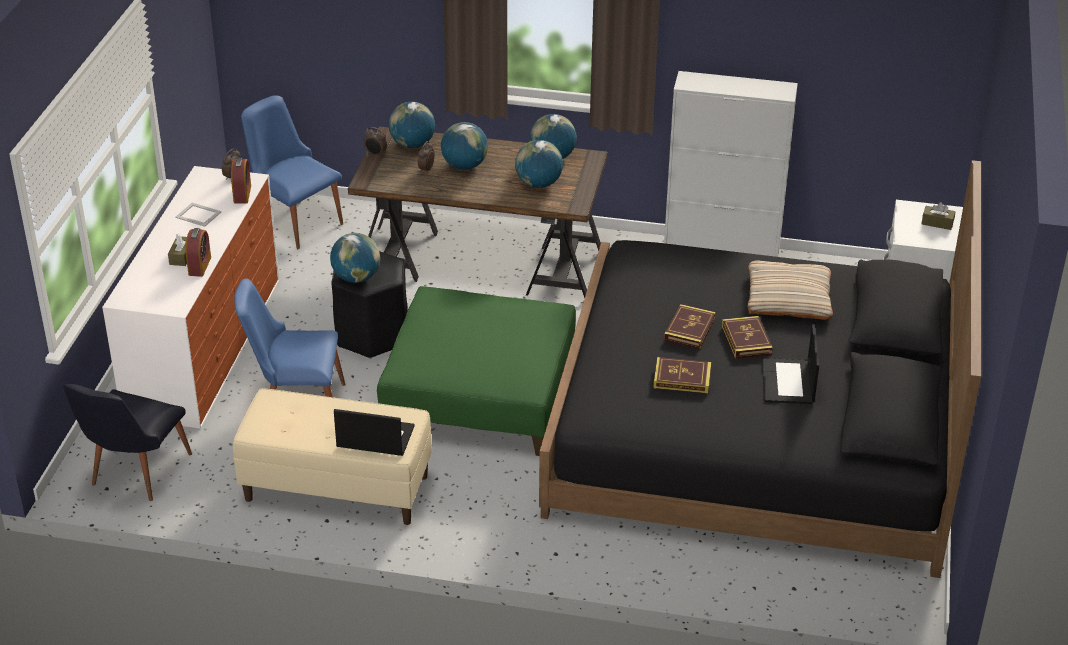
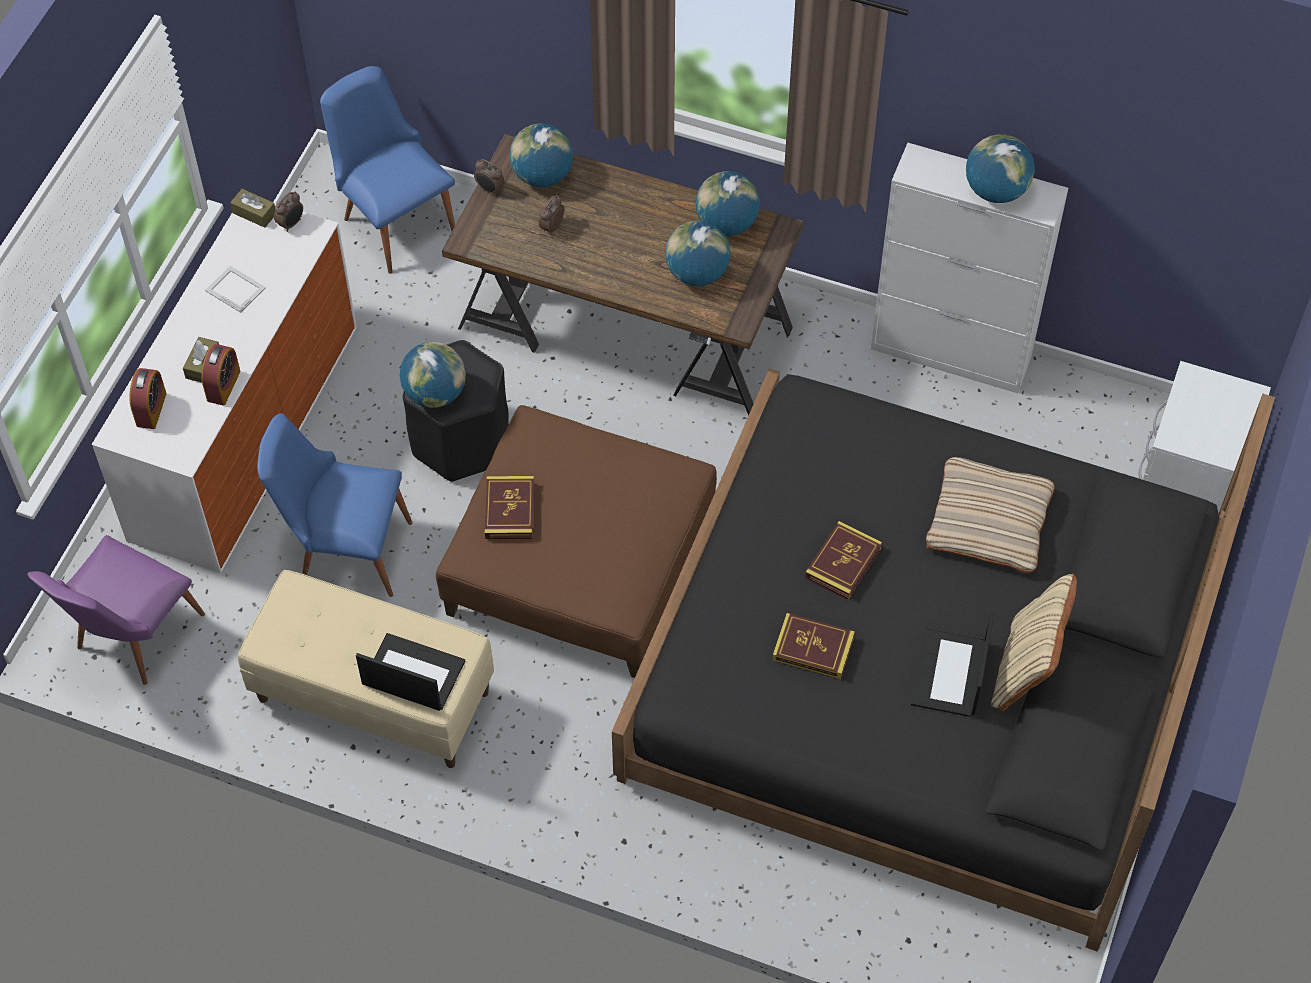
camera: 10 degrees right, 20 degrees up
(134, 475) = (130, 639): black chair -> purple chair
(242, 194) = (298, 257): alarm clock -> alarm clock (151, 409)
(464, 165) = (604, 226): globe -> globe (996, 190)
(479, 394) = (579, 563): green ottoman -> brown ottoman
(746, 340) = (913, 592): book -> book (510, 510)
(844, 373) = (1027, 669): none -> beige pillow
(937, 223) = (1225, 414): brown tissue box -> brown tissue box (254, 213)

